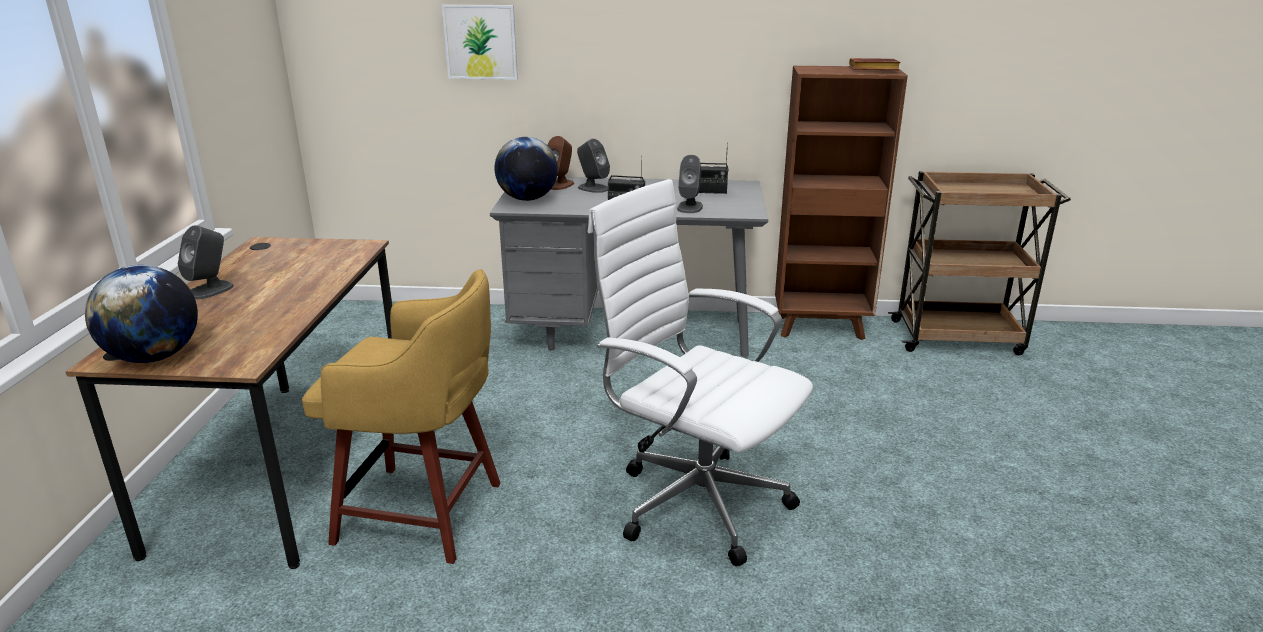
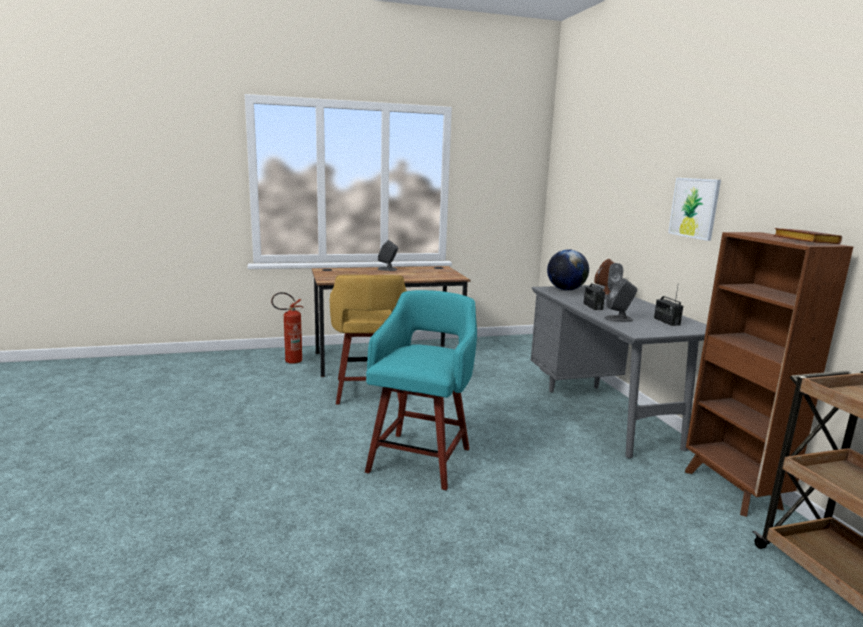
camera: 70 degrees right, 10 degrees down
(147, 611) = (289, 361): none -> fire extinguisher
(154, 357) = (326, 272): globe -> none
(481, 42) = (605, 195): picture -> picture (694, 208)
(694, 501) = (421, 458): white office chair -> turquoise stool

